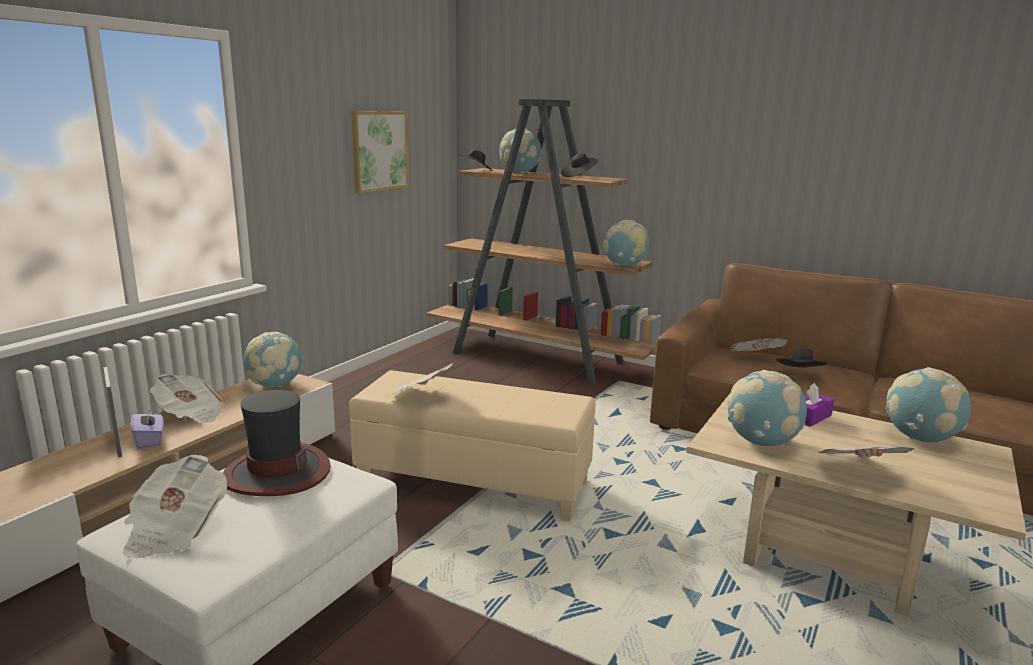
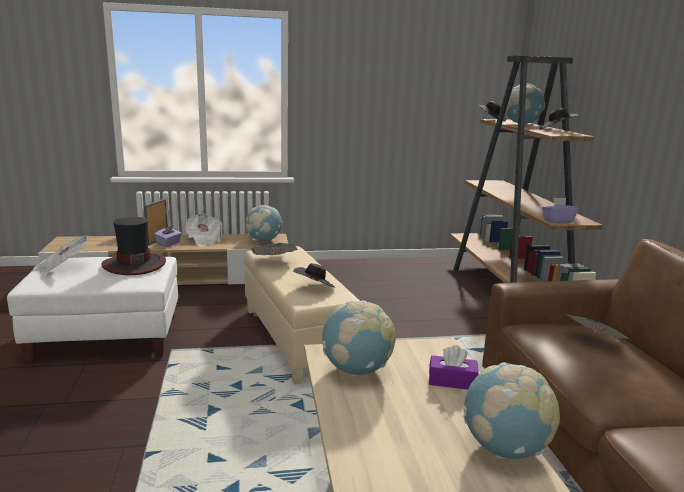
camera: 50 degrees right, 0 degrees up
(379, 150) = (418, 98): picture -> none
(624, 266) = (557, 220): globe -> purple tissue box
(800, 374) = (593, 367): black hat -> black hat (314, 288)
(859, 471) = (362, 424): newspaper -> none

